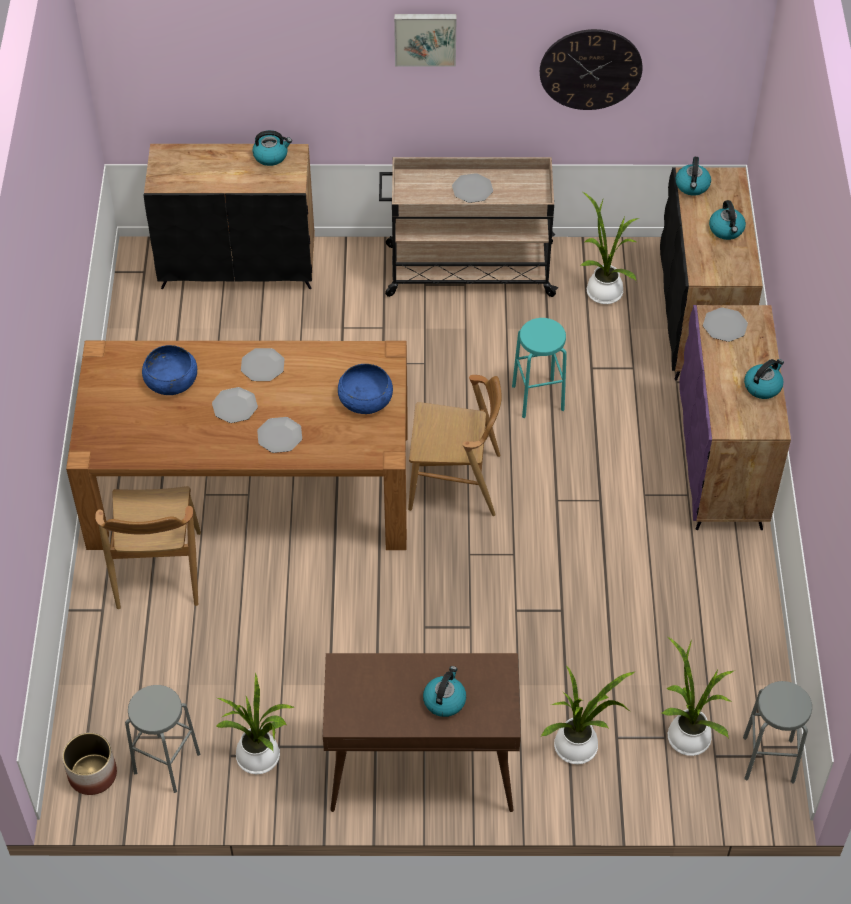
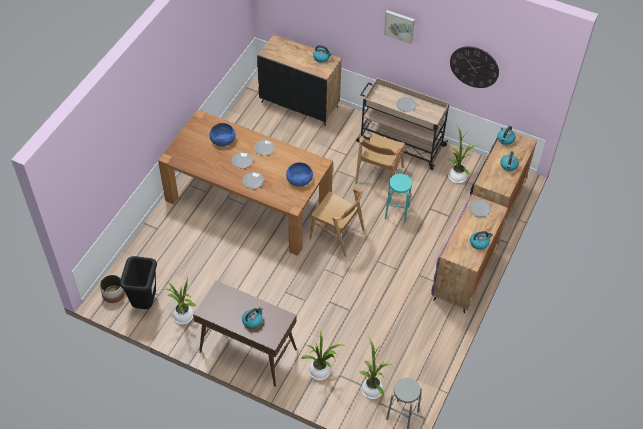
camera: 25 degrees right, 0 degrees up
(158, 570) = (189, 221): brown chair -> brown chair (379, 175)
(166, 763) = (145, 302): grey stool -> black trash can

